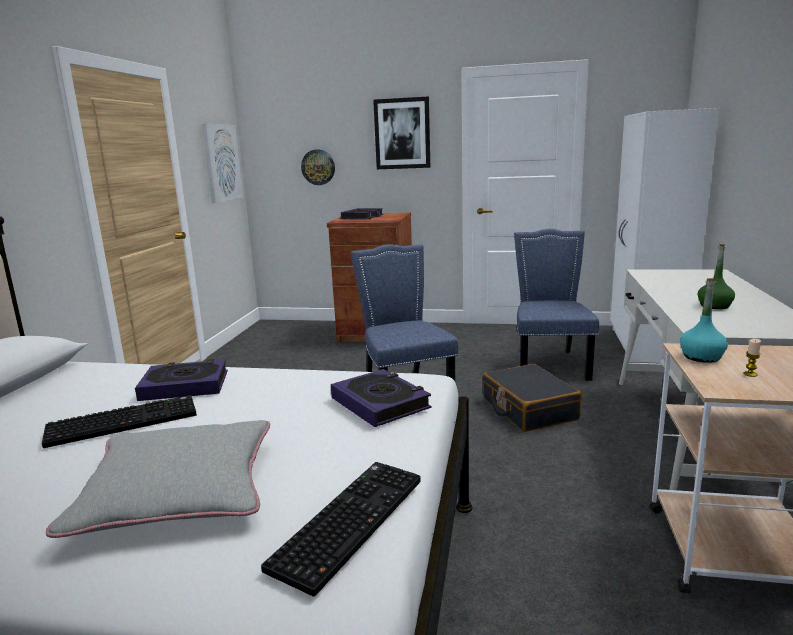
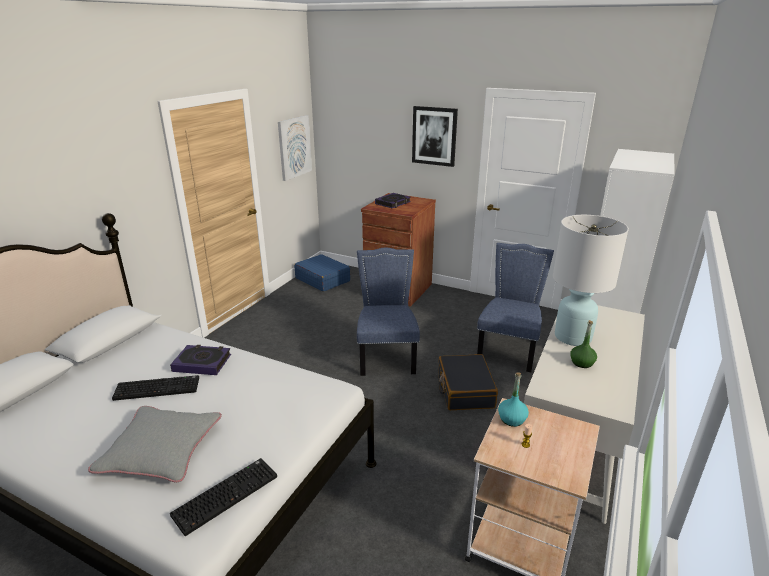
camera: 15 degrees right, 10 degrees up
(272, 336) = (322, 279): none -> blue suitcase
(318, 167) = (369, 153): wall clock -> none
(380, 403) = (298, 406): book -> none
(676, 291) = (572, 337): none -> white table lamp

